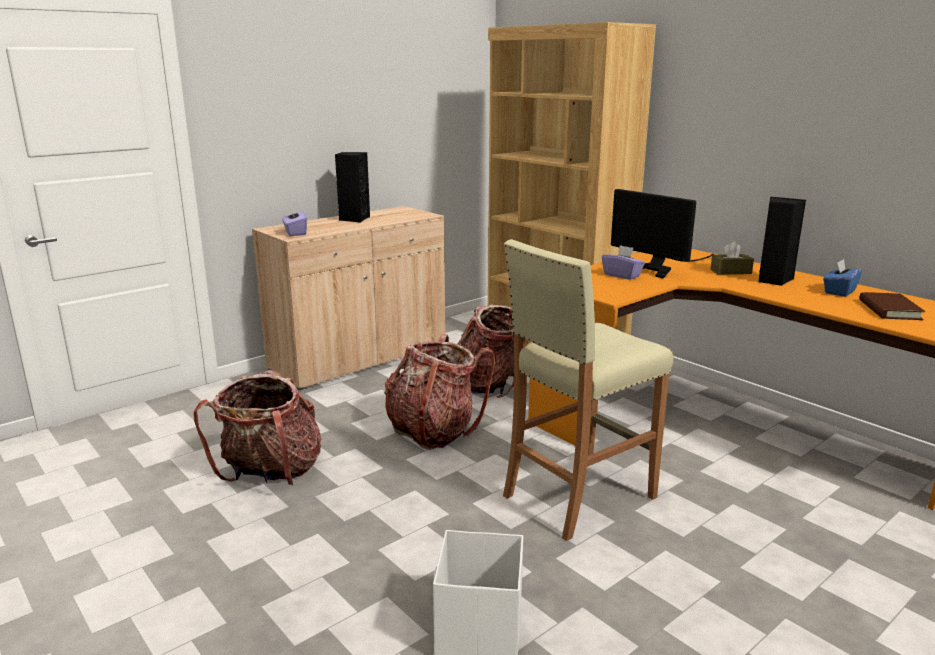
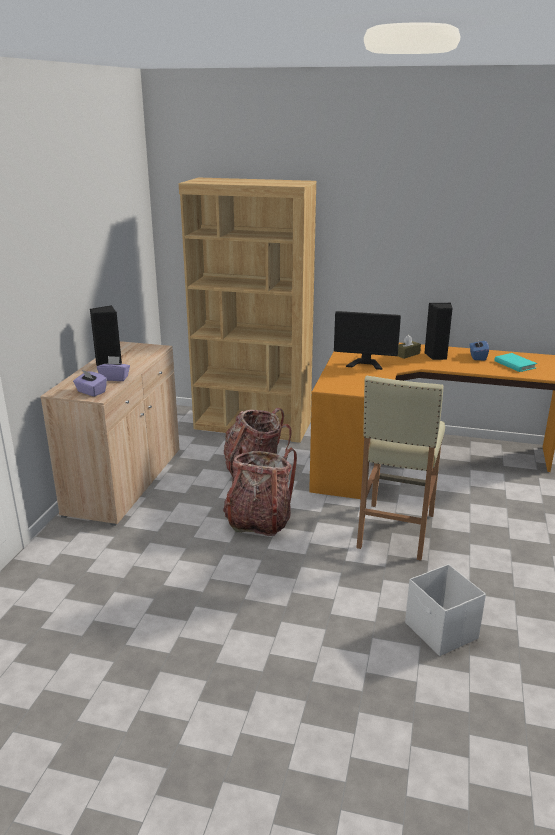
camera: 35 degrees left, 5 degrees up
(271, 474) = (191, 597): backpack -> none
(622, 275) = (356, 373): purple tissue box -> purple tissue box (114, 378)
(889, 310) = (514, 365): brown book -> turquoise book

